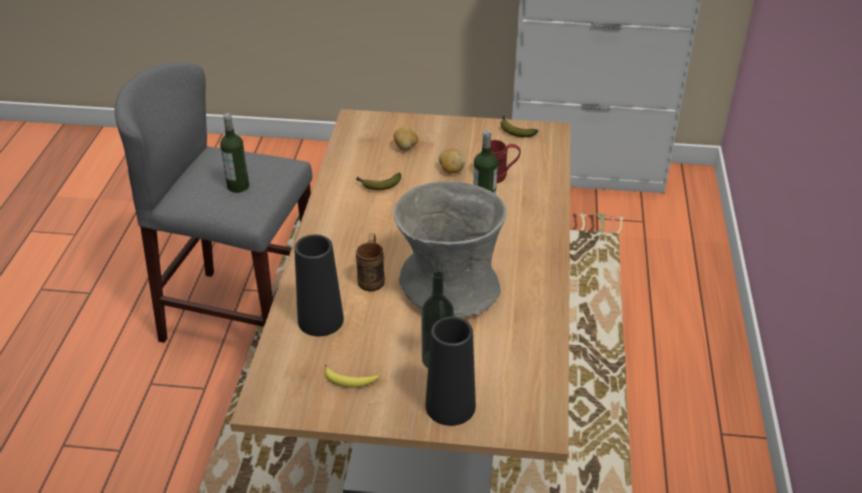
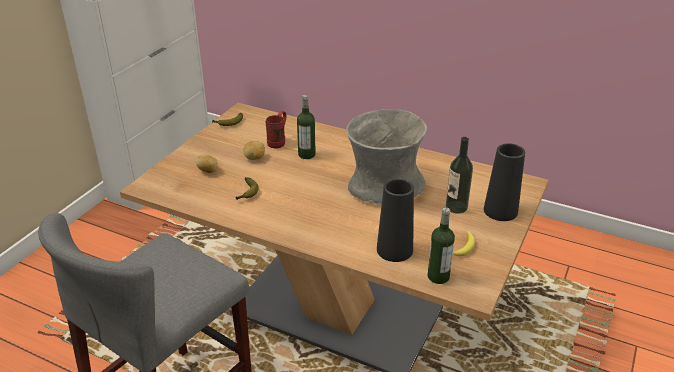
camera: 70 degrees left, 5 degrees down
(238, 186) = (175, 274): bottle -> bottle (438, 276)
(372, 277) = (358, 217): brown mug -> none

